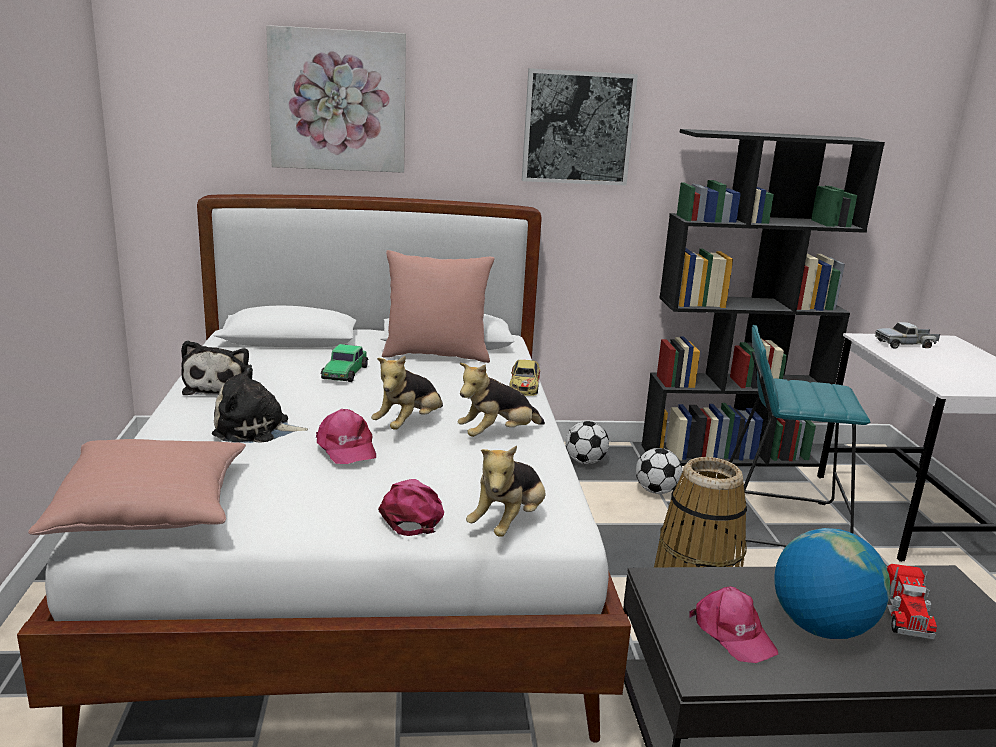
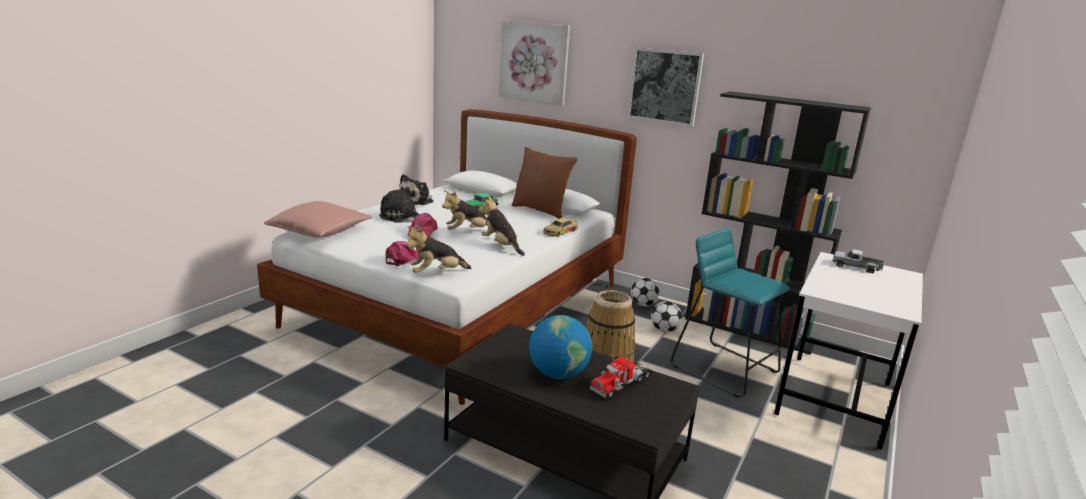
camera: 35 degrees right, 0 degrees up
(436, 355) = (540, 211): pink pillow -> brown pillow
(498, 435) = (501, 246): plush toy -> plush toy turned 45 degrees clockwise
(732, 633) = (509, 359): pink cap -> none

